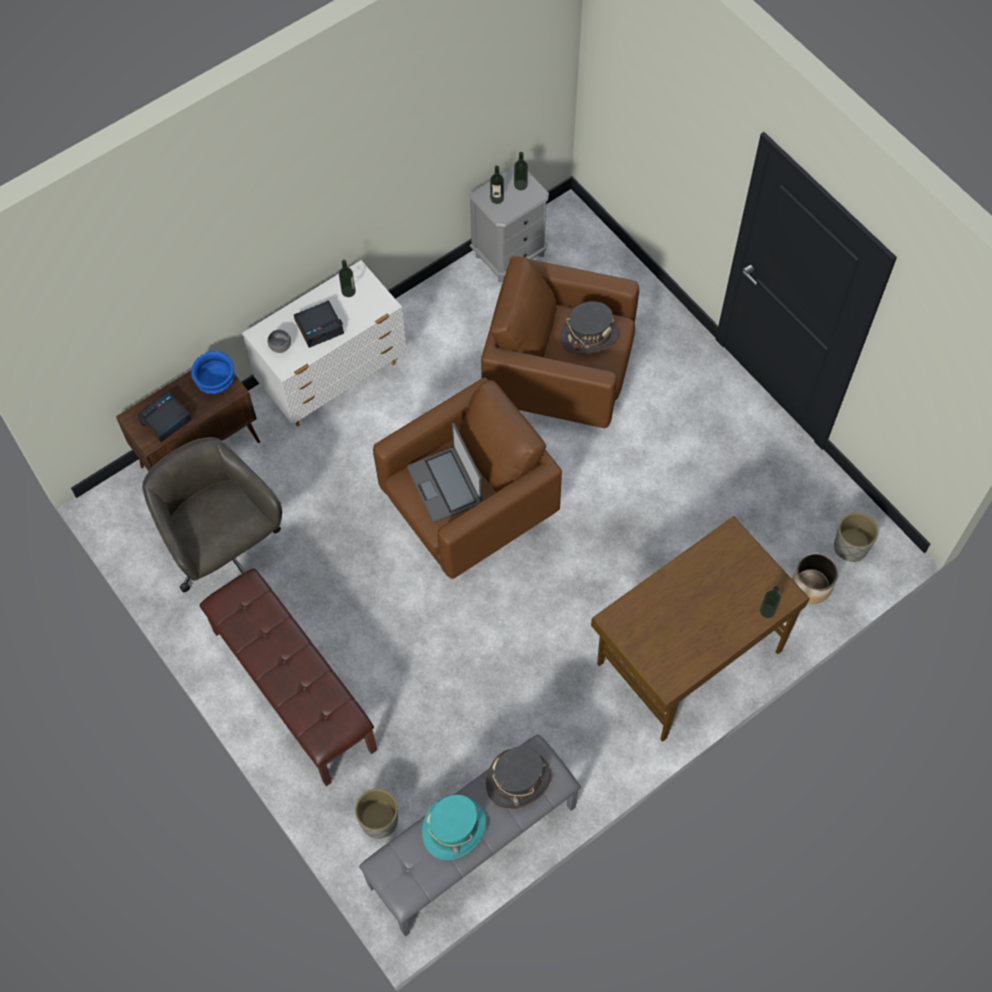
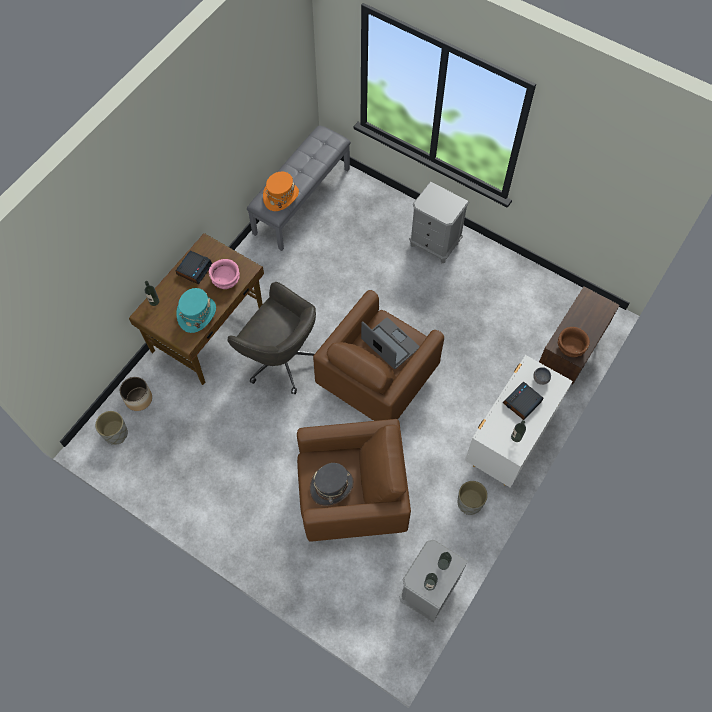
camera: 160 degrees right, 0 degrees up
(165, 420) = (586, 312): alarm clock -> alarm clock (194, 269)
(216, 382) = (570, 347): blue bowl -> brown bowl
(225, 551) = (516, 305): grey office chair -> grey office chair (281, 358)
(292, 690) = (434, 244): brown bench -> grey nightstand
(379, 820) = (356, 198): grey planter -> grey planter (469, 503)
(454, 829) = (307, 165): turquoise hat -> turquoise hat (197, 314)
(518, 780) = (281, 196): grey hat -> orange hat
(652, 611) = (226, 280): none -> pink bowl

